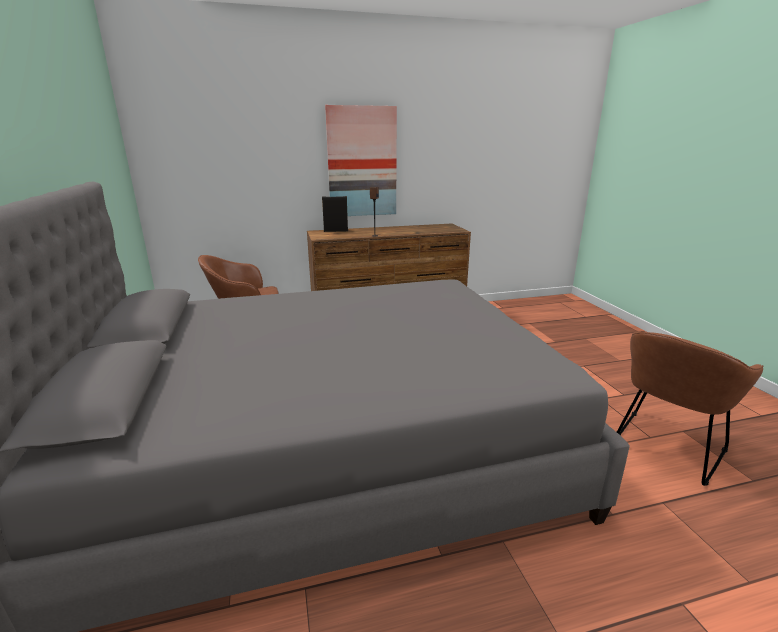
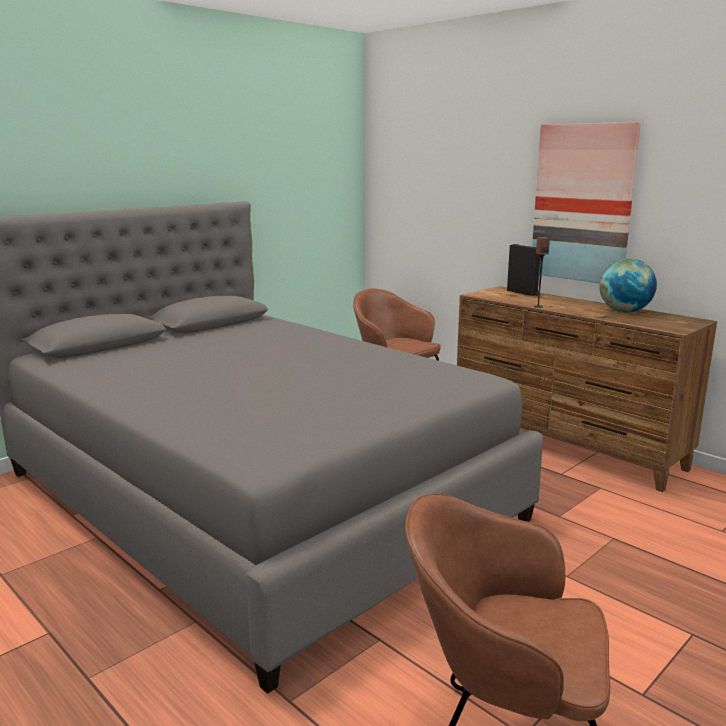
camera: 60 degrees right, 5 degrees down
(413, 228) = (624, 311): none -> globe

